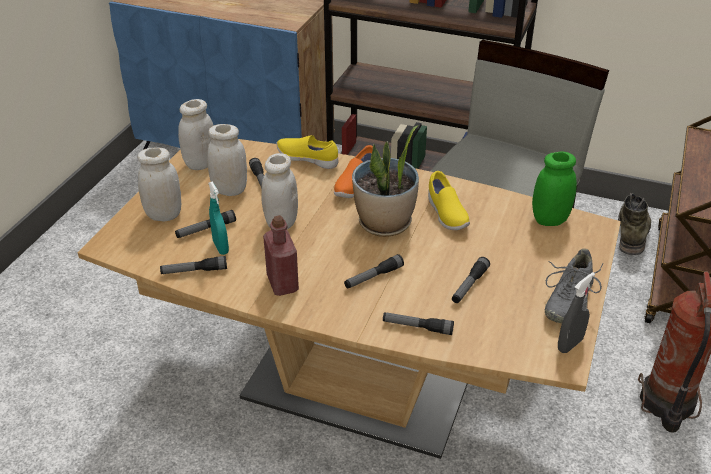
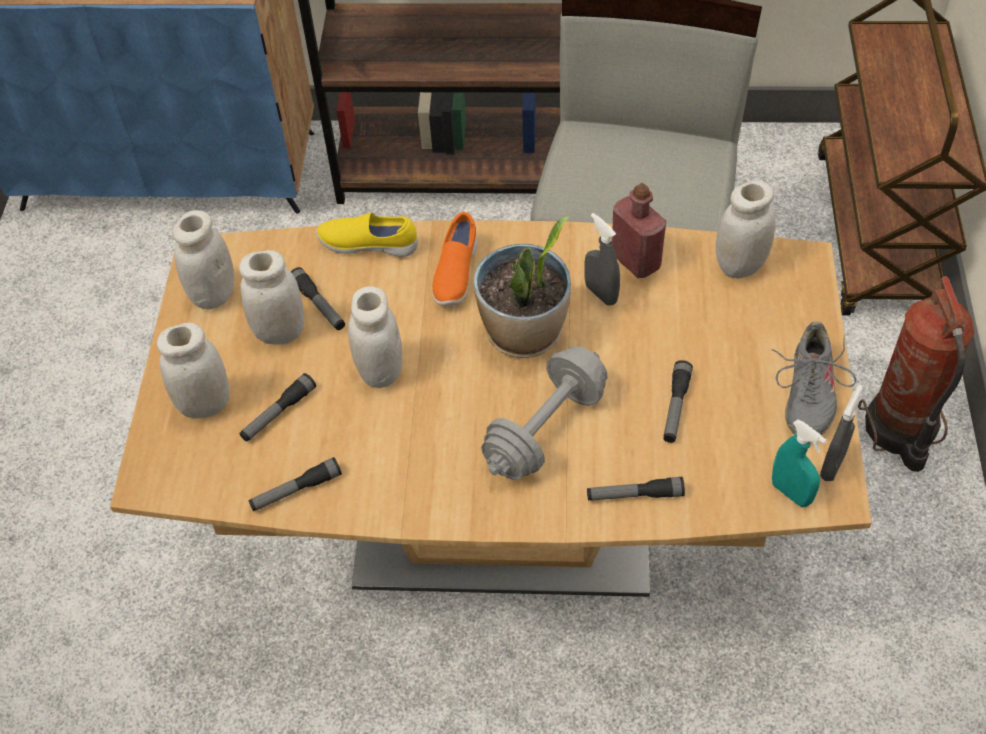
camera: 15 degrees left, 15 degrees up
(221, 247) = (314, 439): turquoise spray bottle -> turquoise spray bottle (791, 493)
(282, 283) = (428, 476): red bottle -> red bottle (636, 261)
(373, 277) = (545, 430): flashlight -> grey dumbbell
(446, 214) = (601, 294): yellow shoe -> grey spray bottle
(549, 219) = (740, 265): green jar -> white jar
(632, 230) = (785, 169): green boot -> none

